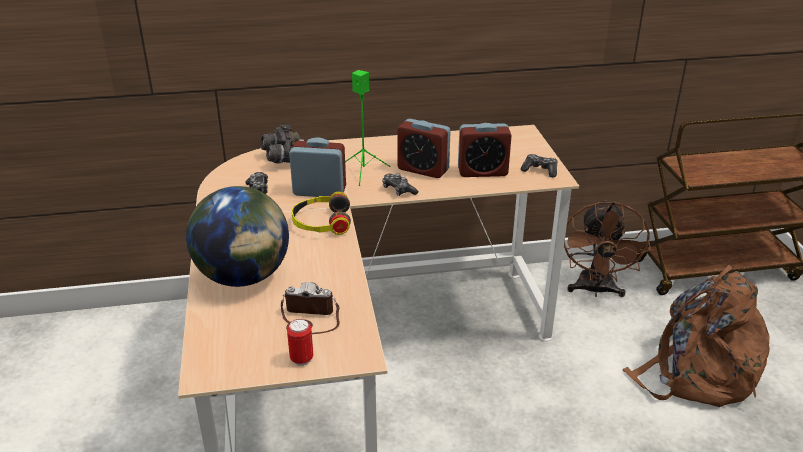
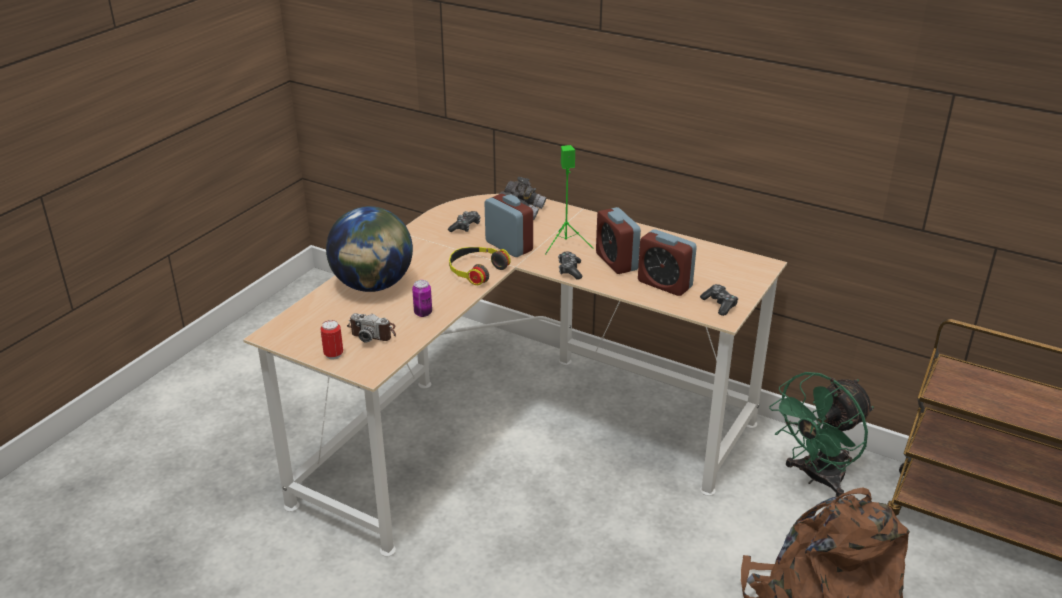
camera: 40 degrees right, 0 degrees up
(309, 318) = (373, 332): camera -> camera turned 150 degrees clockwise
(329, 279) = (423, 313): none -> can
(595, 290) = (816, 478): brown fan -> green fan

